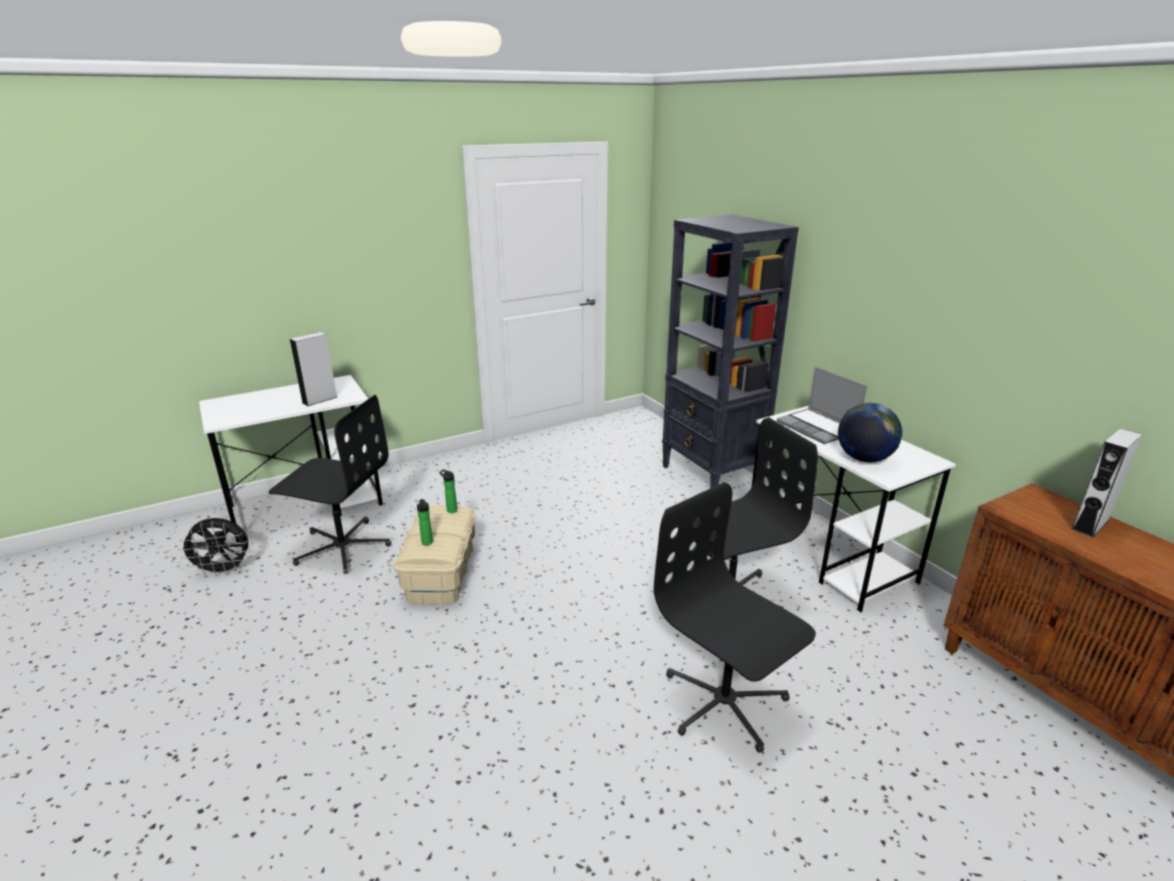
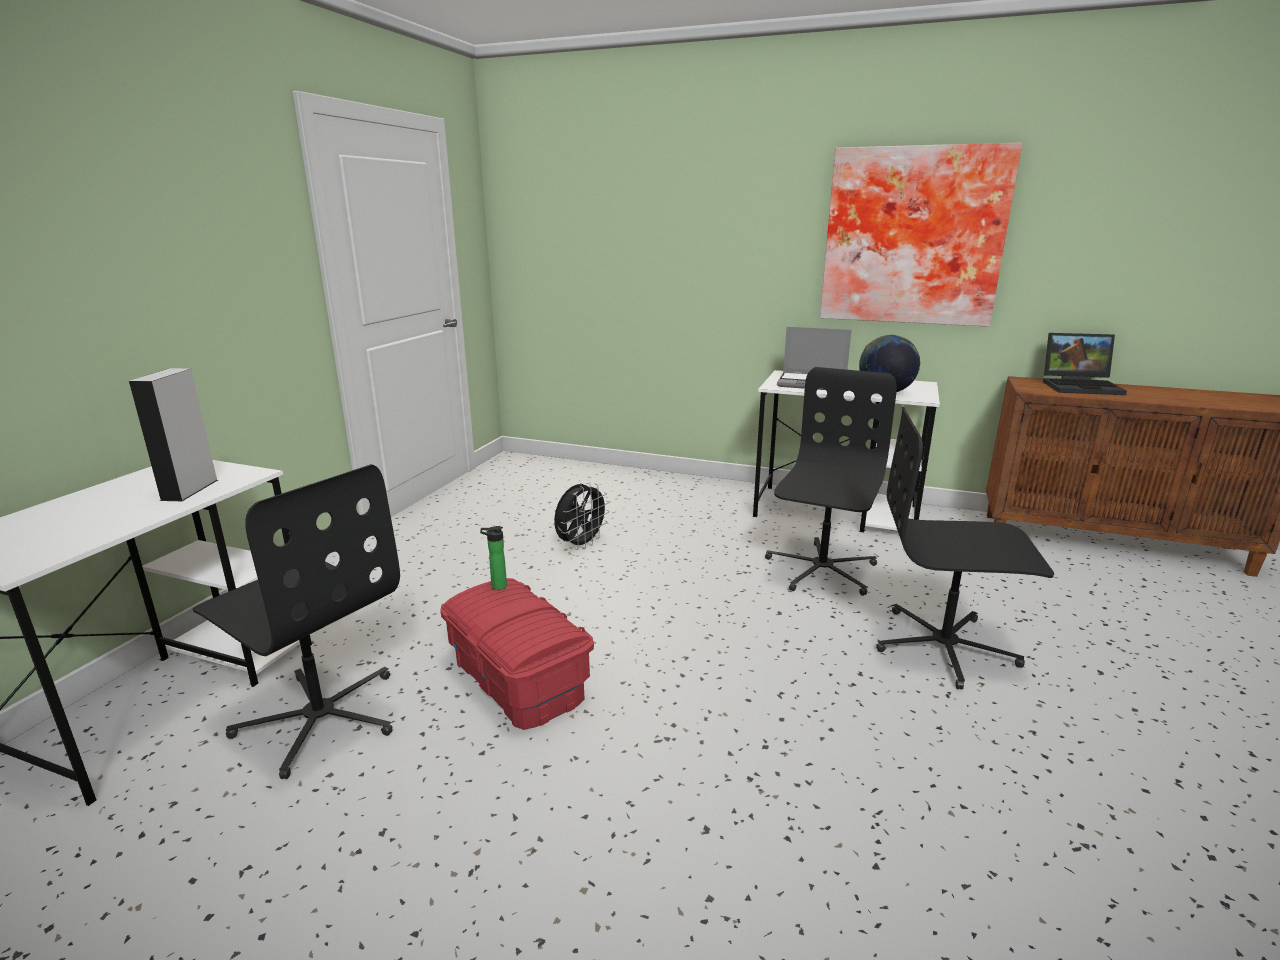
camera: 40 degrees left, 5 degrees down
(224, 570) = (121, 856): black fan -> black fan (581, 544)
(342, 547) = (321, 717): black office chair -> black office chair turned 60 degrees clockwise
(427, 543) = (527, 629): bottle -> none
(441, 573) = (519, 678): beige storage box -> red storage box
(711, 476) = (661, 487): black bookcase -> none
(956, 303) = (912, 237): none -> picture
(1089, 525) = (1081, 386): grey speaker -> laptop

